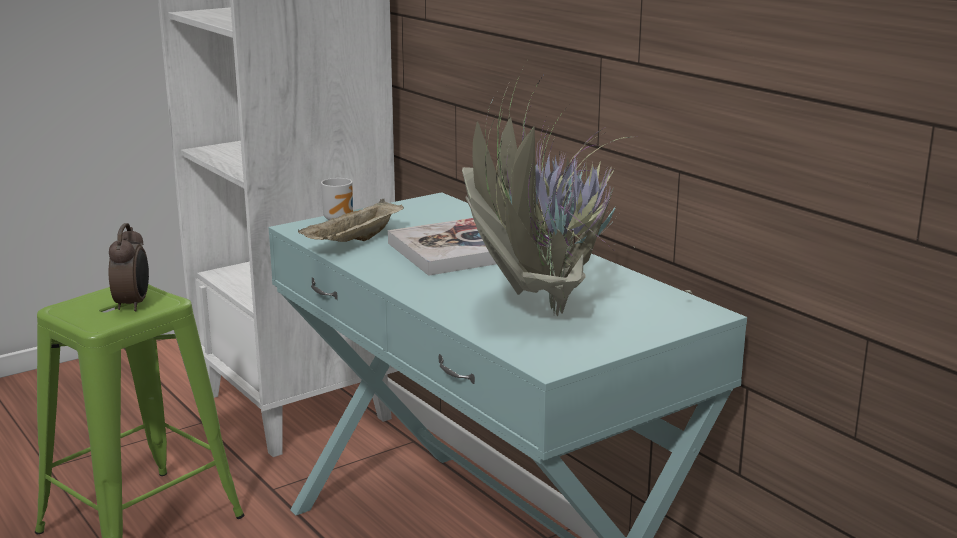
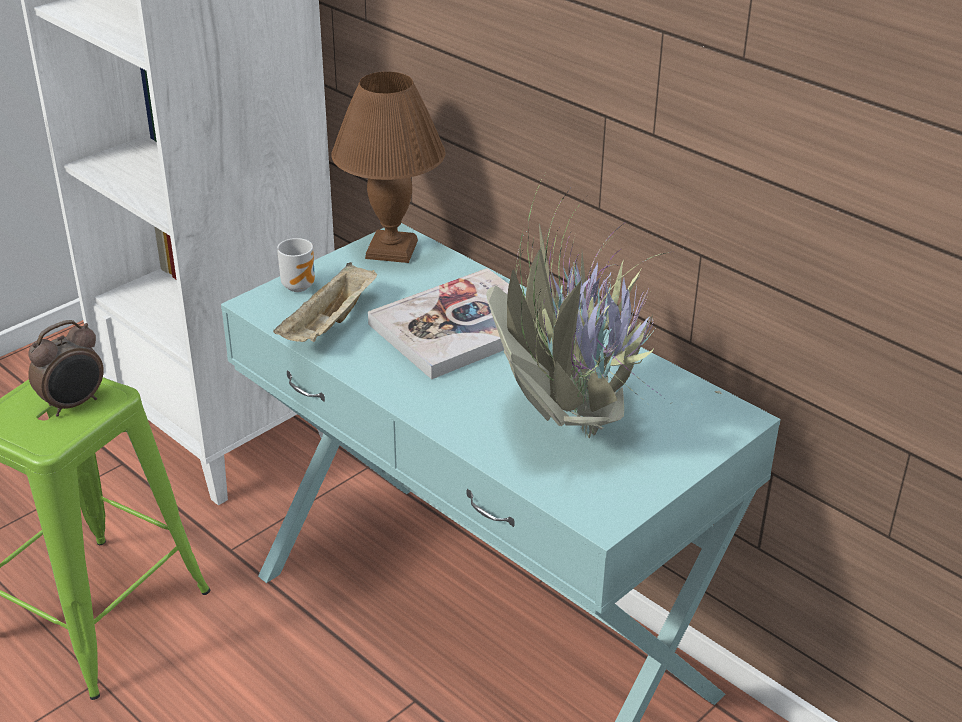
camera: 10 degrees left, 15 degrees up
(133, 304) = (74, 404): alarm clock -> alarm clock turned 60 degrees clockwise
(430, 206) = (393, 249): none -> brown table lamp

